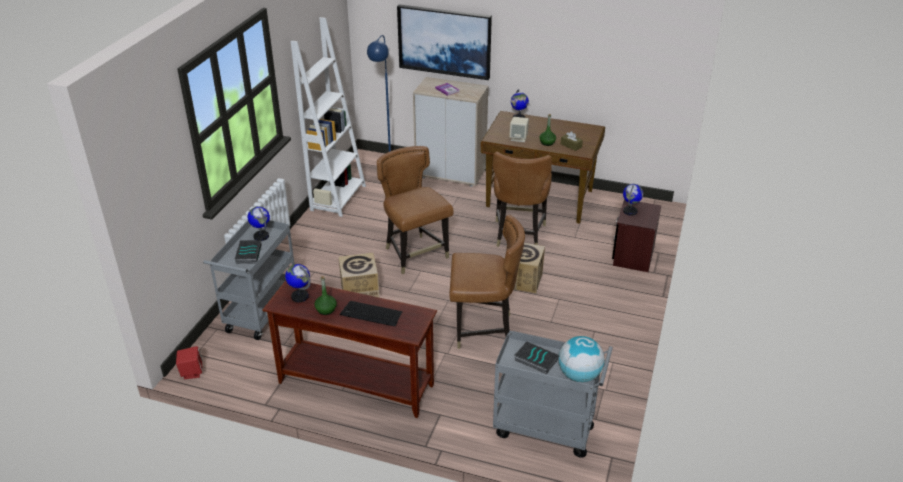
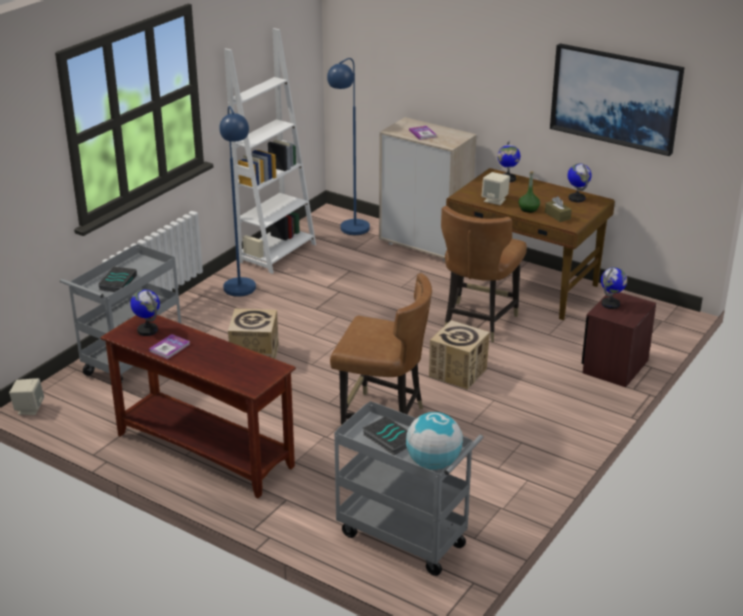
camera: 15 degrees right, 5 degrees down
(191, 372) = (29, 409): red speaker -> beige speaker
(261, 236) = (141, 267): globe -> globe (576, 198)
(325, 238) = (242, 293): none -> blue floor lamp
(326, 309) = (169, 347): green bottle -> book
(371, 314) = (218, 359): keyboard -> none
(415, 254) = (339, 325): brown chair -> none
(444, 41) = (428, 74): picture -> picture (615, 98)

